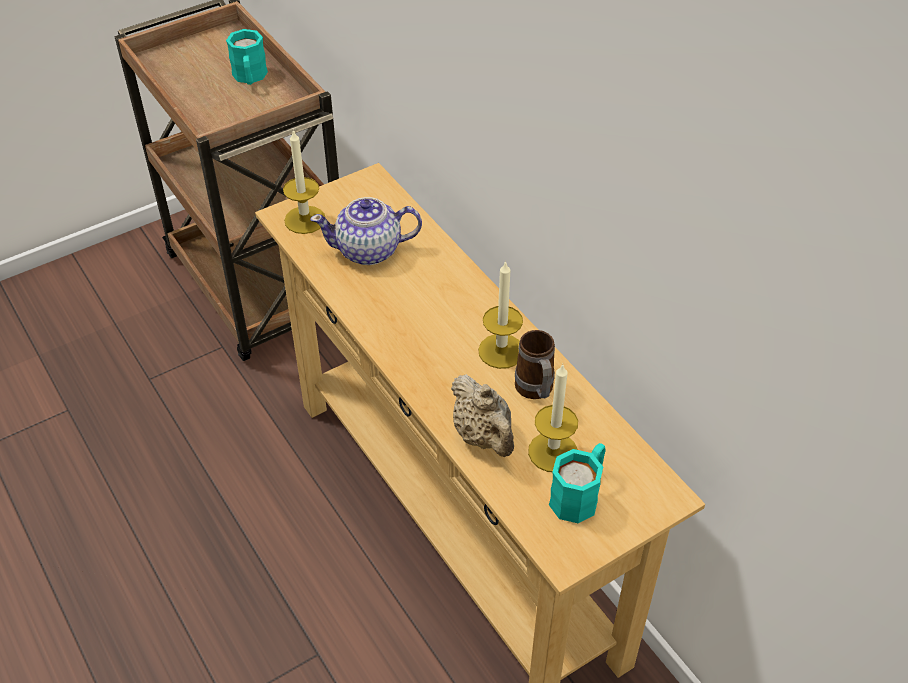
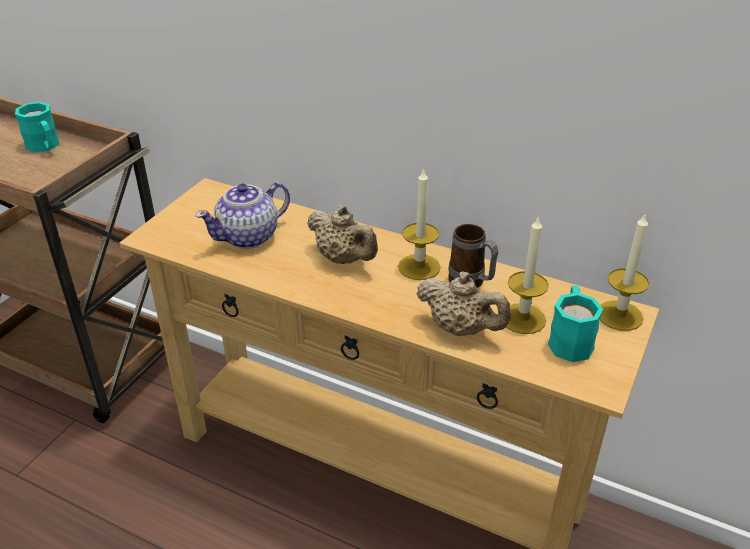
camera: 30 degrees left, 10 degrees down
(305, 220) = (172, 233): candle -> candle (619, 315)
(436, 312) = (343, 259): none -> beige teapot

